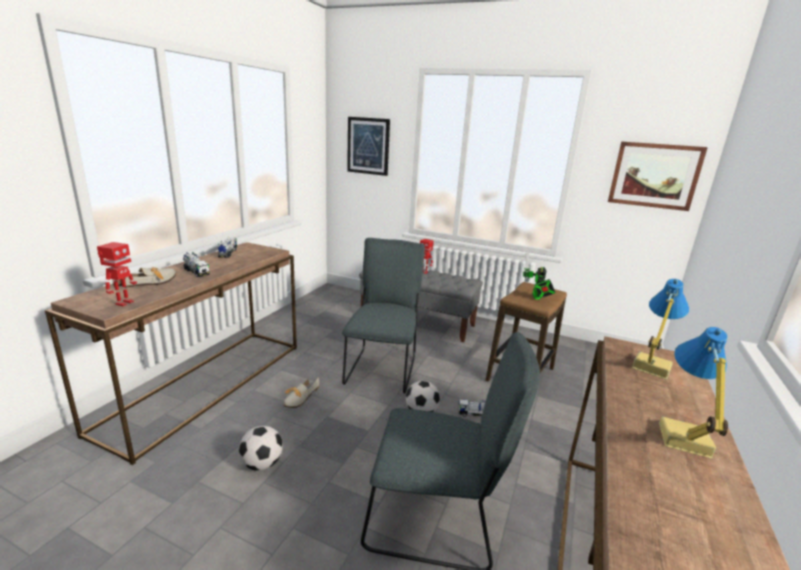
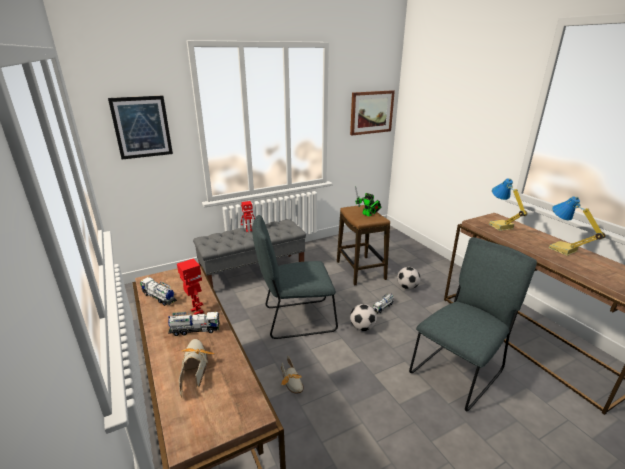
camera: 50 degrees left, 5 degrees up
(123, 303) = (238, 398): toy robot -> toy robot (196, 311)
(262, 464) = (355, 435): football -> football (407, 287)
(382, 368) = (296, 319): grey chair -> grey chair turned 60 degrees counterclockwise

